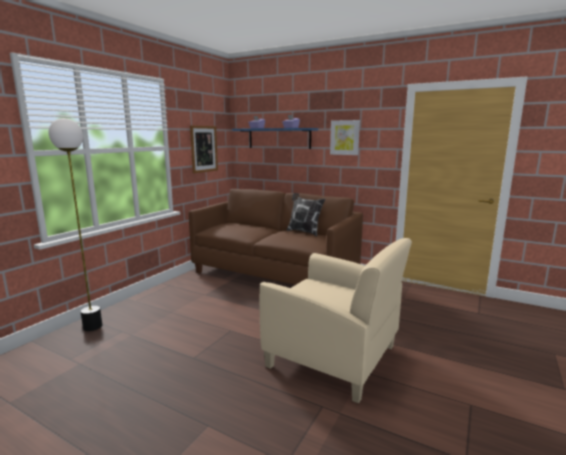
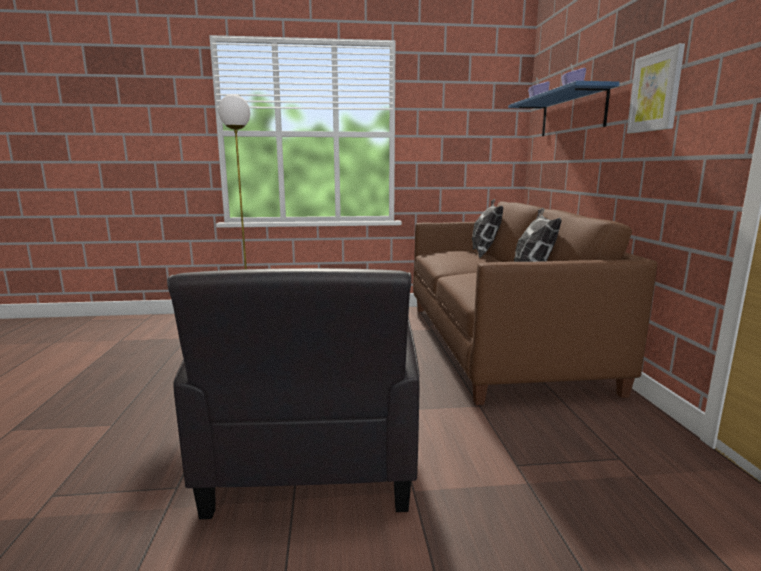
camera: 55 degrees right, 0 degrees up
(204, 149) = (463, 138): picture -> none
(239, 223) = (485, 253): none -> pillow
(334, 357) = (312, 459): beige armchair -> black armchair

